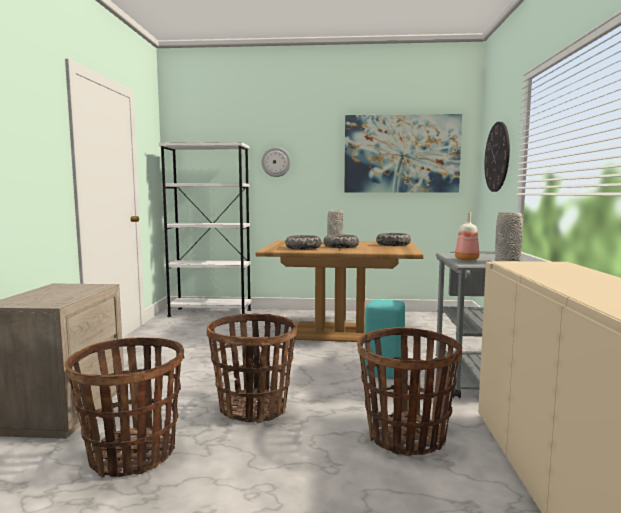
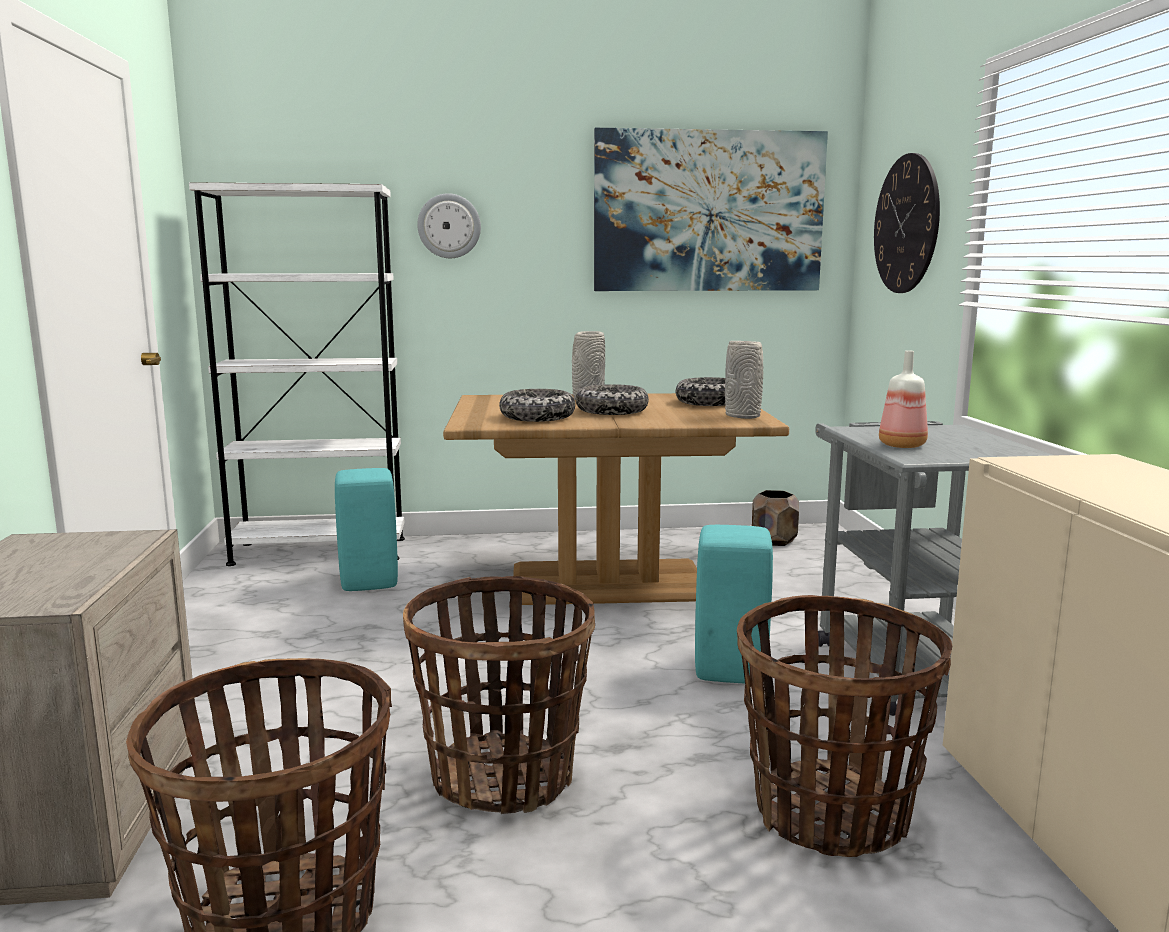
camera: 10 degrees left, 5 degrees up
(227, 327) = (368, 583): none -> turquoise stool
(433, 319) = (774, 541): none -> brown planter
(508, 262) = (983, 449): grey vase -> grey vase (743, 416)

